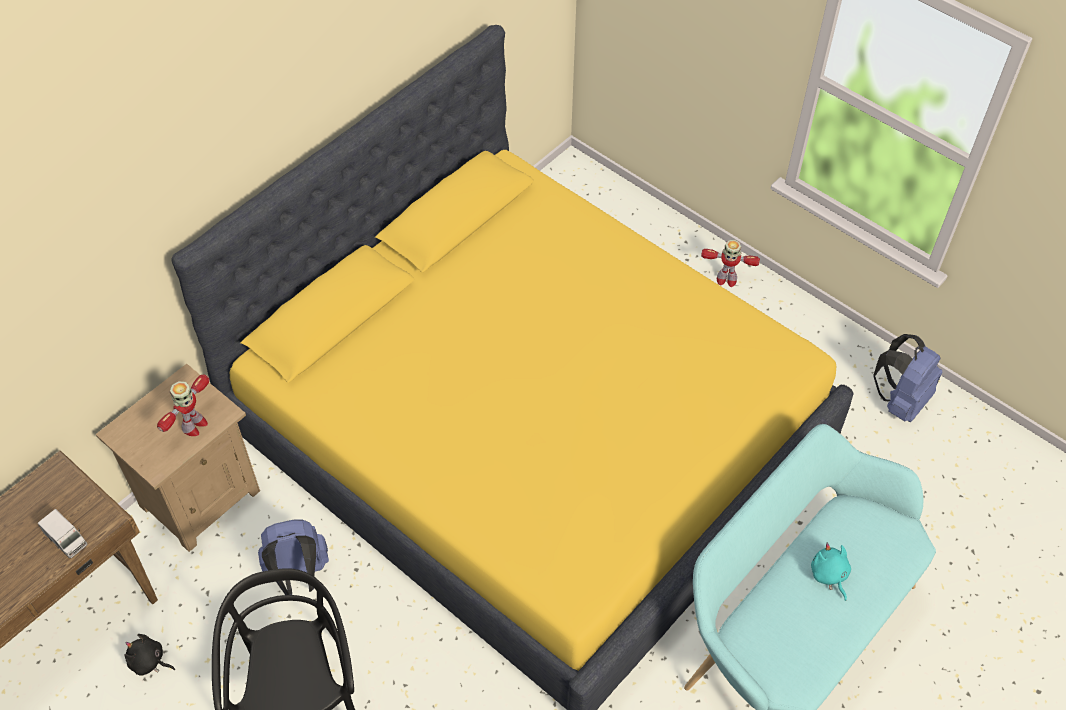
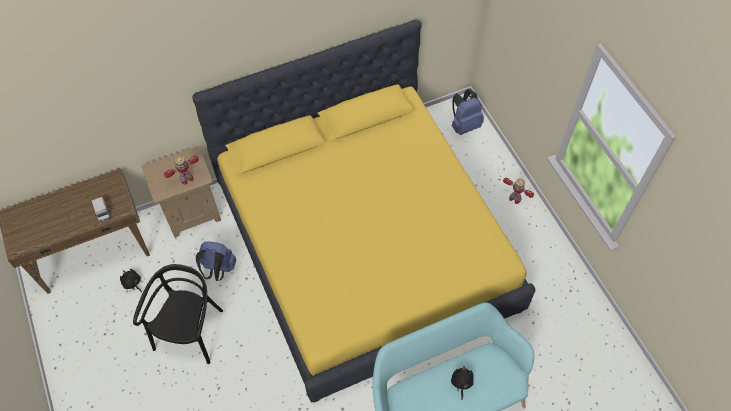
camera: 25 degrees right, 5 degrees up
(829, 575) = (461, 383): turquoise plush toy -> black plush toy
(900, 400) = (575, 303): blue backpack -> blue backpack (464, 125)

